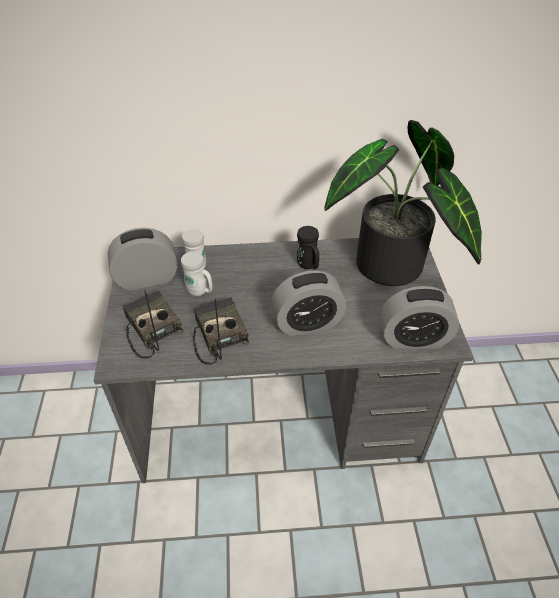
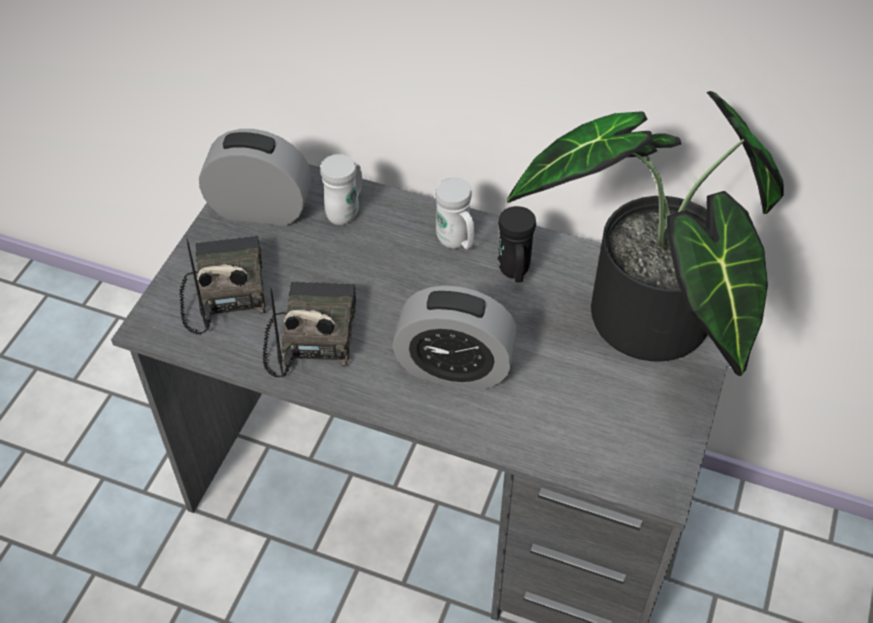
camera: 25 degrees right, 5 degrees up
(200, 292) = (324, 257): white mug -> white mug (456, 242)
(413, 338) = (606, 456): alarm clock -> none

